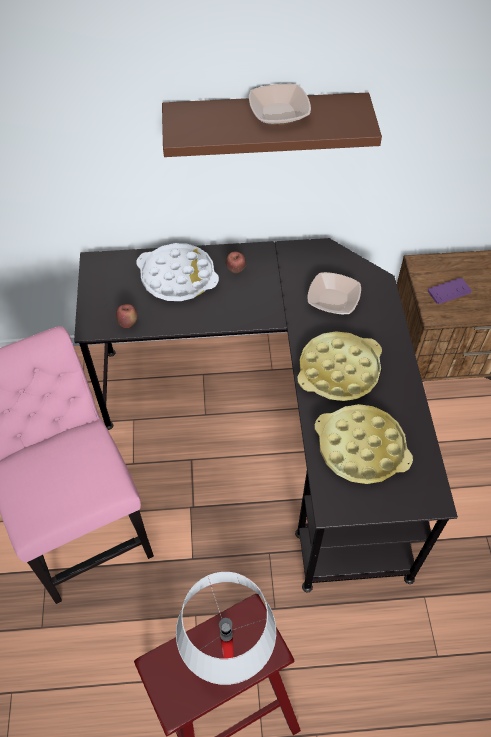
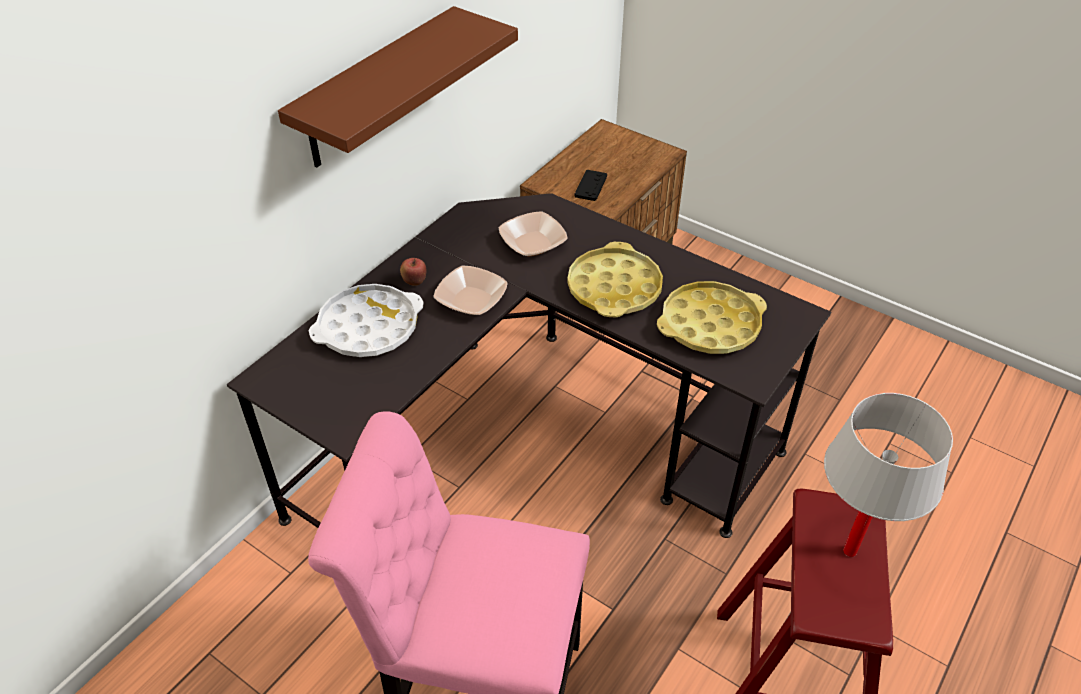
camera: 50 degrees left, 10 degrees down
(128, 323) = (378, 400): apple -> none
(279, 114) = (407, 58): bowl -> bowl (471, 300)
(449, 291) = (591, 186): purple game controller -> black game controller

